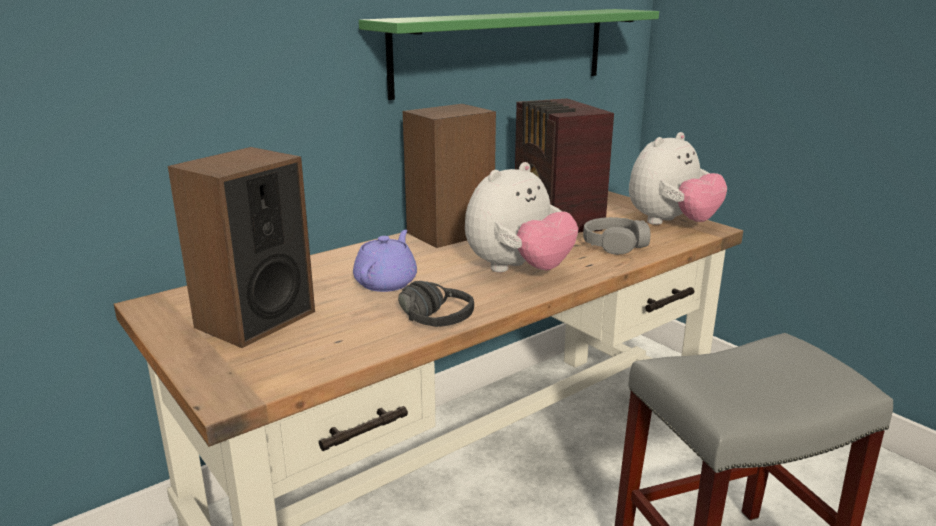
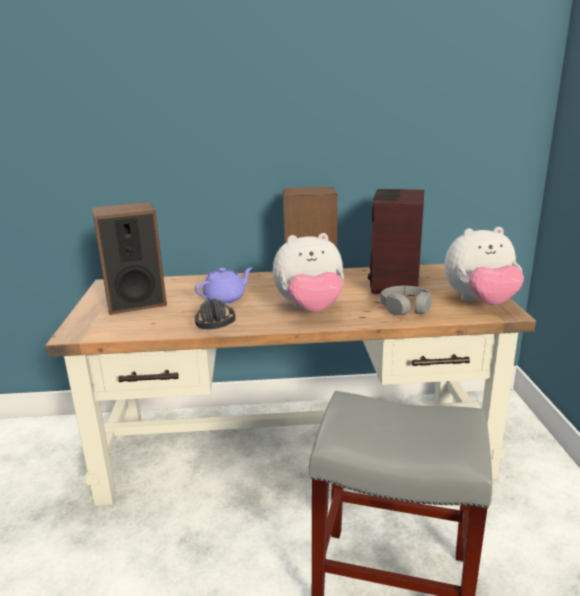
camera: 35 degrees right, 0 degrees up
(503, 50) = (380, 149): green shelf -> none

